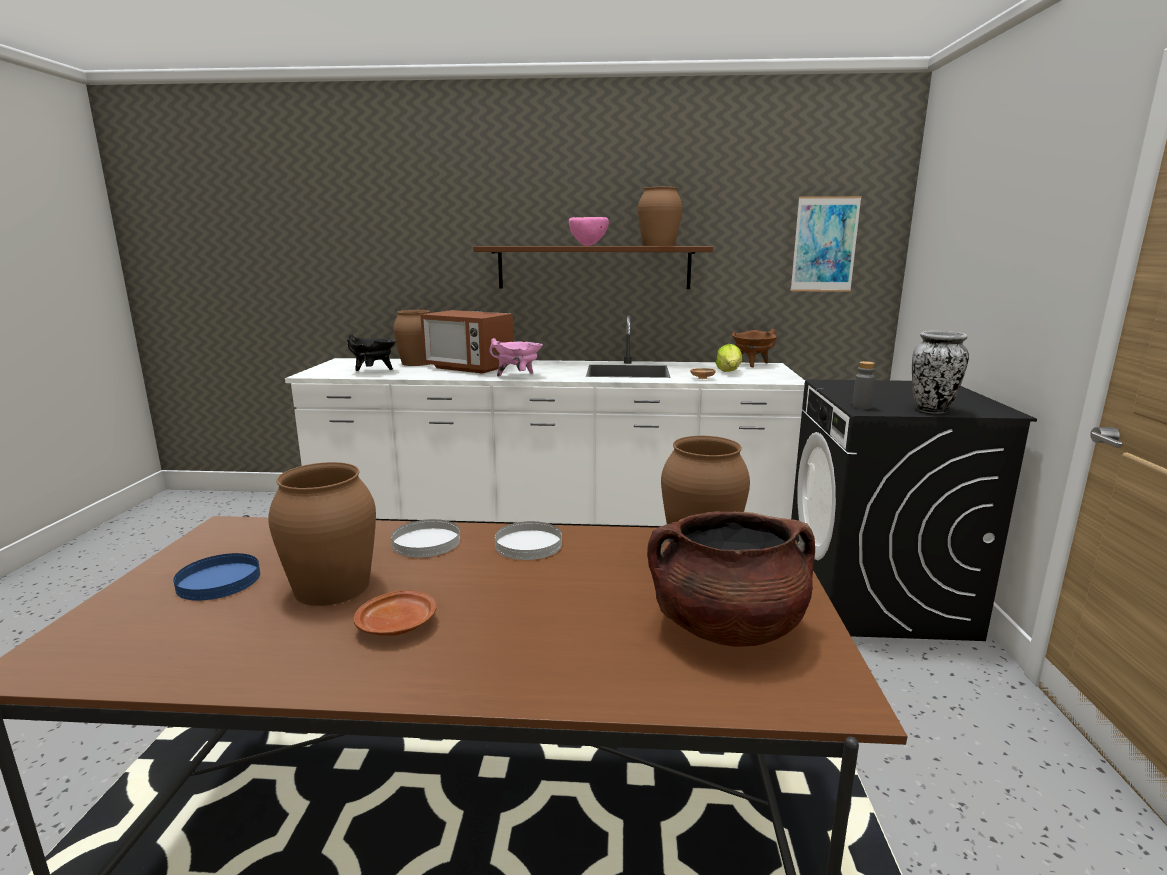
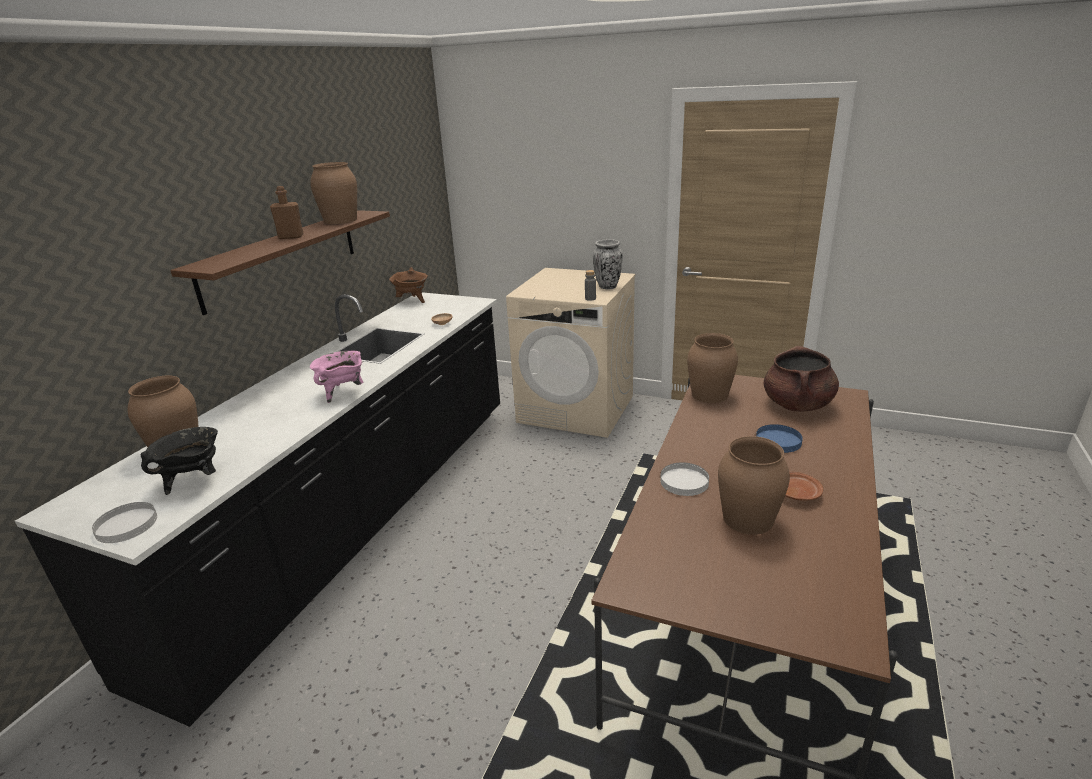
camera: 70 degrees left, 10 degrees up
(219, 580) = (732, 573): blue plate -> blue plate (778, 441)
(469, 368) = (260, 416): microwave -> none
(529, 544) = (696, 444): white plate -> white plate (126, 525)
(550, 521) = (359, 518): white counter -> black counter
(588, 245) = (291, 237): pink bowl -> brown bottle
(729, 372) = (430, 312): lettuce -> none
(824, 244) = (413, 189): picture -> none
(876, 596) = (577, 409): black washing machine -> beige washing machine

